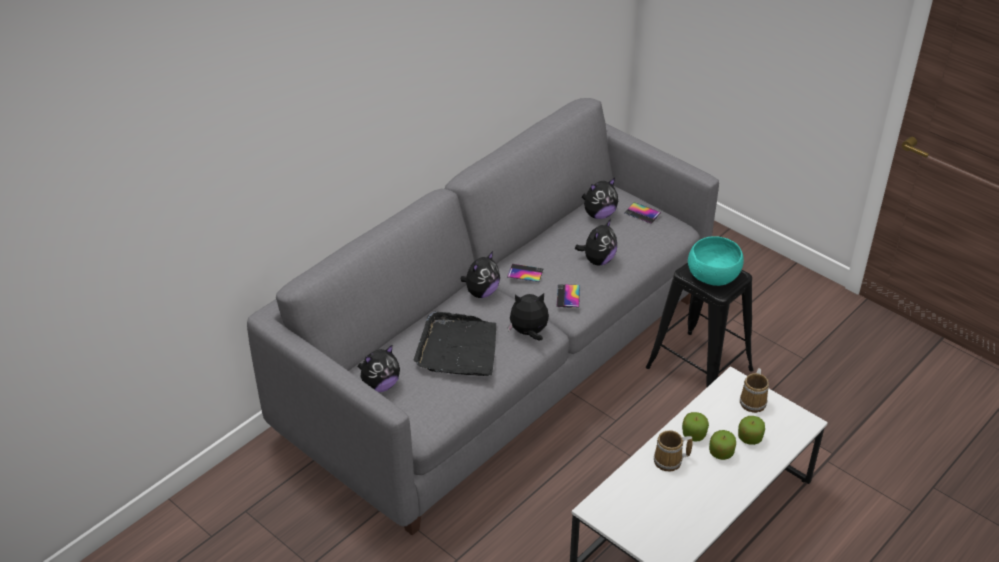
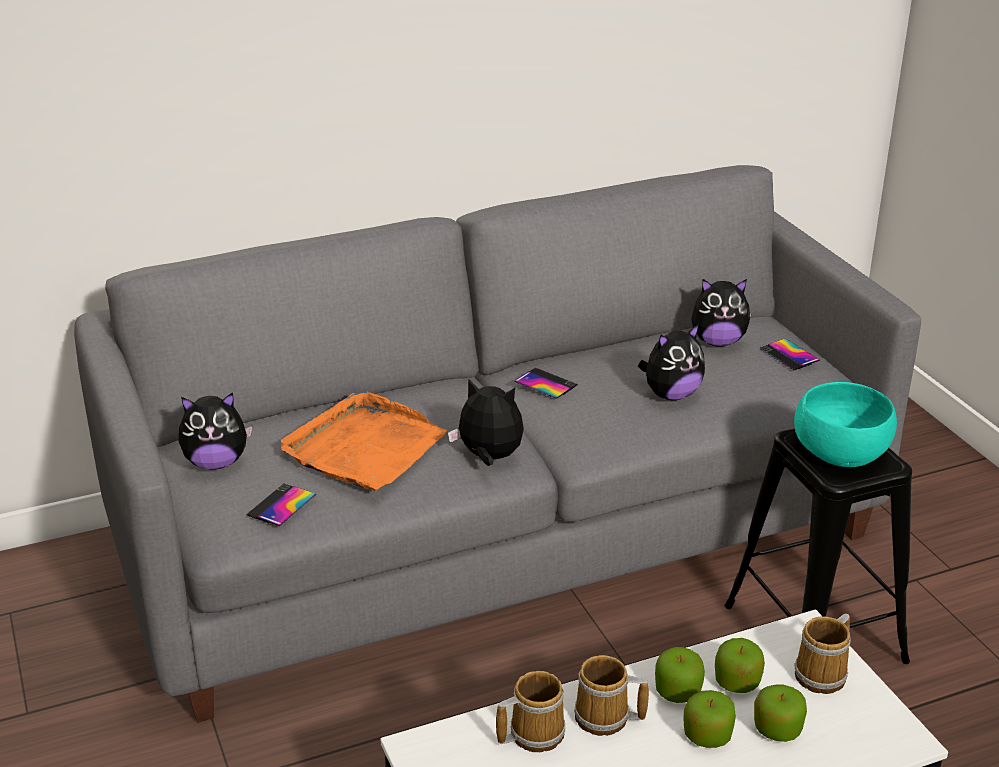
camera: 25 degrees right, 10 degrees down
(457, 349) = (364, 448): black tray -> orange tray
(481, 292) = (462, 391): plush toy -> none
(568, 296) = (588, 427): phone -> phone (281, 505)
(641, 481) = (532, 733): none -> mug
(718, 419) = (737, 682): none -> apple

